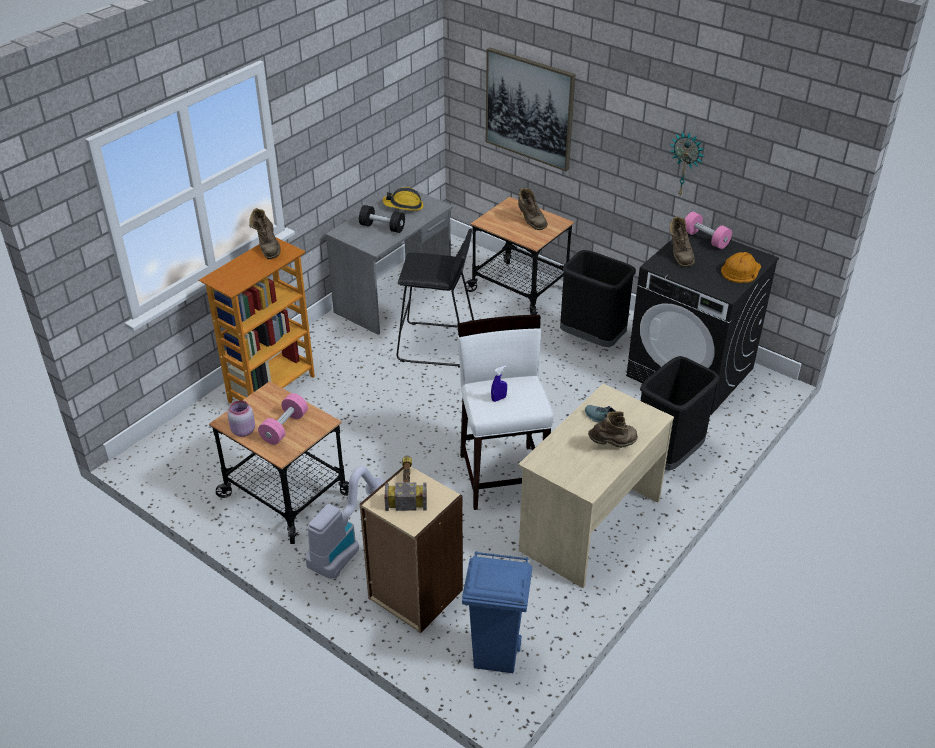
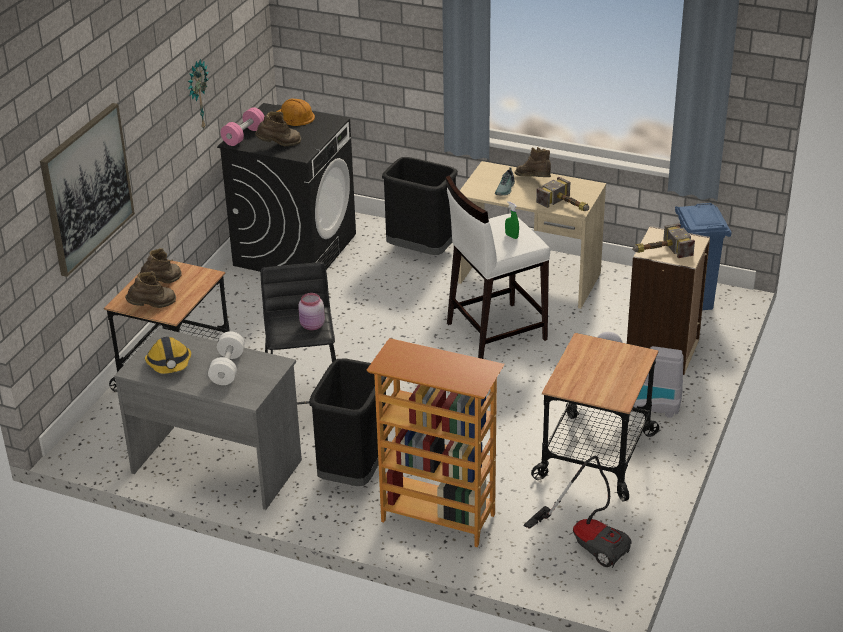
camera: 105 degrees left, 5 degrees down
(192, 462) = (588, 541): none -> vacuum cleaner
(242, 431) = (626, 387): pink jar -> pink jar (312, 326)
(268, 248) = (395, 365): brown boot -> brown boot (153, 307)
(284, 427) = (605, 362): pink dumbbell -> none
(382, 227) = (227, 368): black dumbbell -> white dumbbell
(498, 398) = (511, 236): blue spray bottle -> green spray bottle
(550, 457) = (567, 206): none -> hammer
(592, 339) = (258, 310): black trash can -> black trash can (353, 471)

